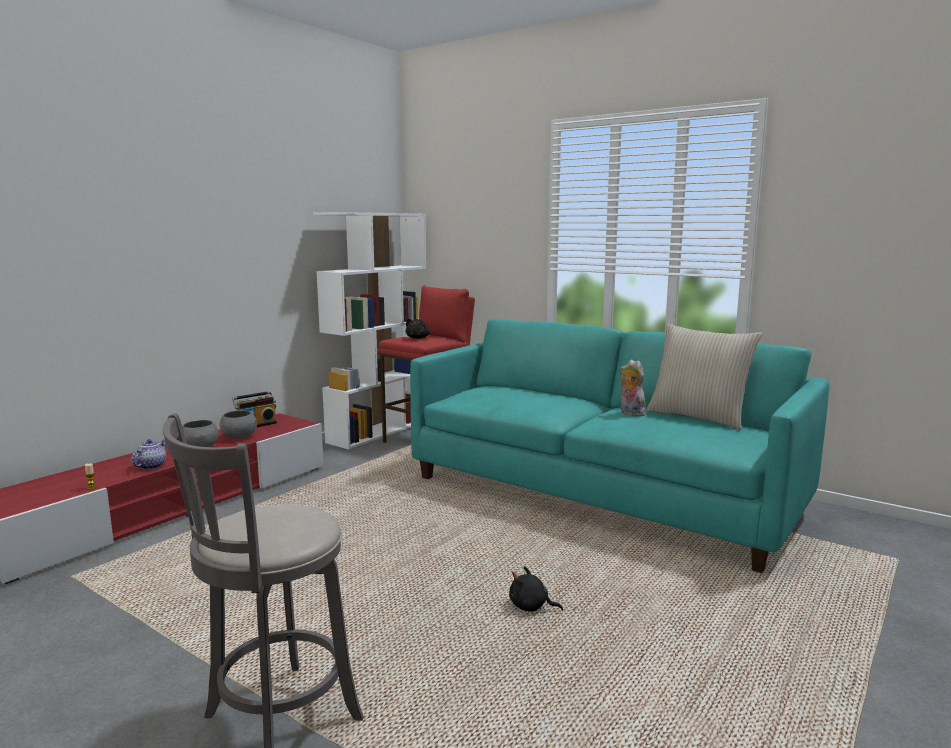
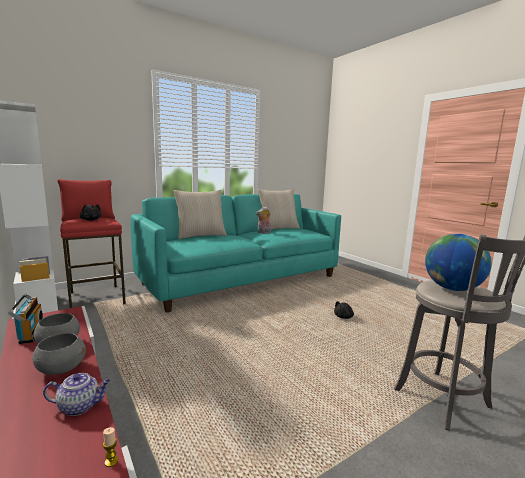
camera: 70 degrees left, 0 degrees up
(151, 466) = (80, 406): teapot -> teapot turned 135 degrees clockwise
(264, 517) = (452, 289): none -> globe
(536, 390) = (200, 236): none -> beige pillow

